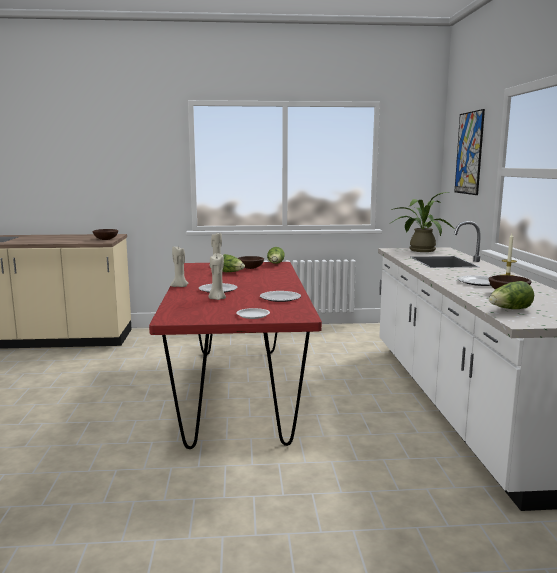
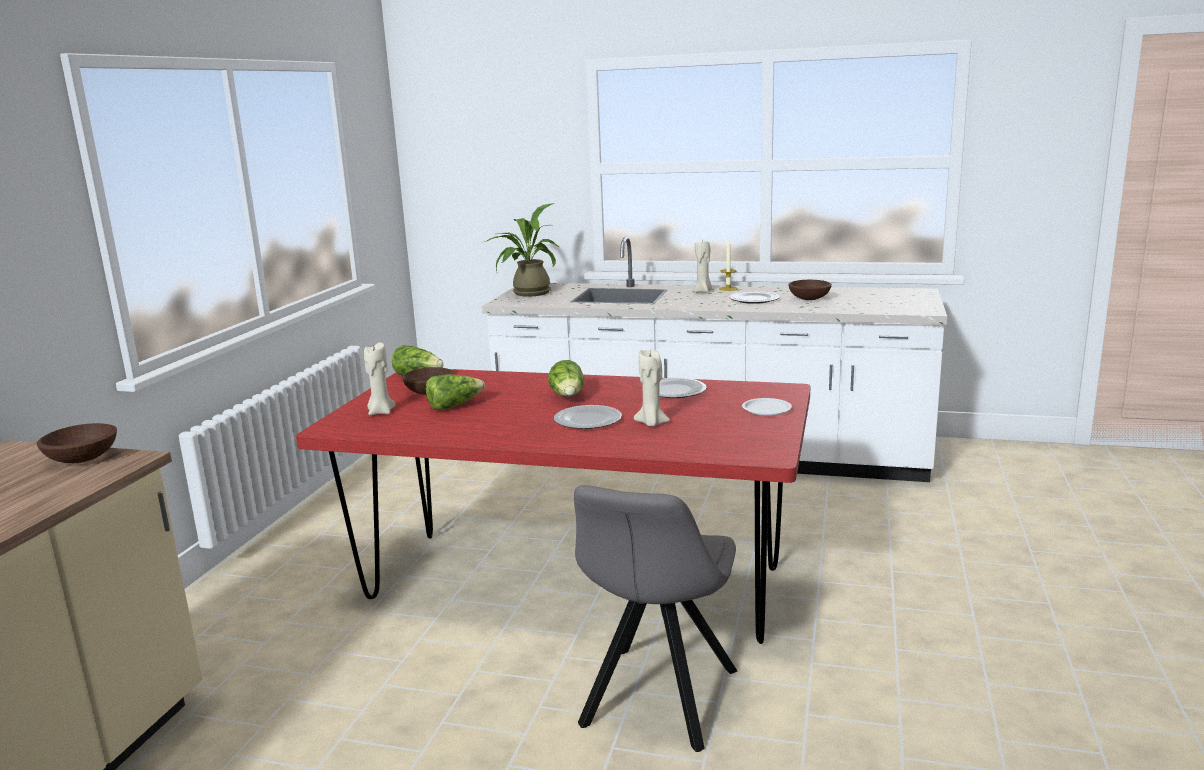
camera: 70 degrees left, 5 degrees up
(130, 426) = (658, 698): none -> grey chair
(180, 286) = (536, 443): beige candle -> beige candle (703, 291)
(469, 153) = (496, 145): picture -> none
(509, 310) = (879, 307): lettuce -> lettuce (568, 397)

